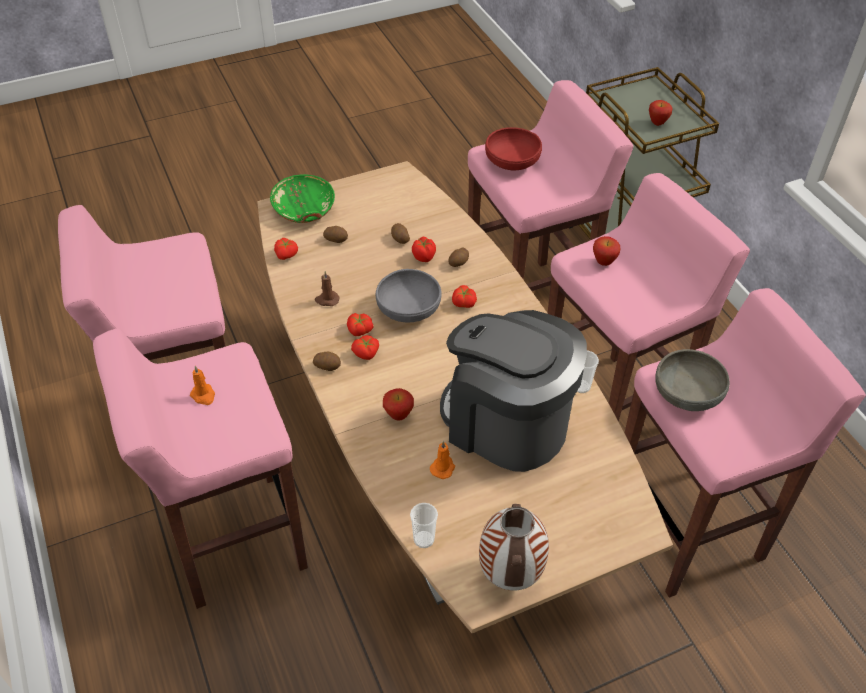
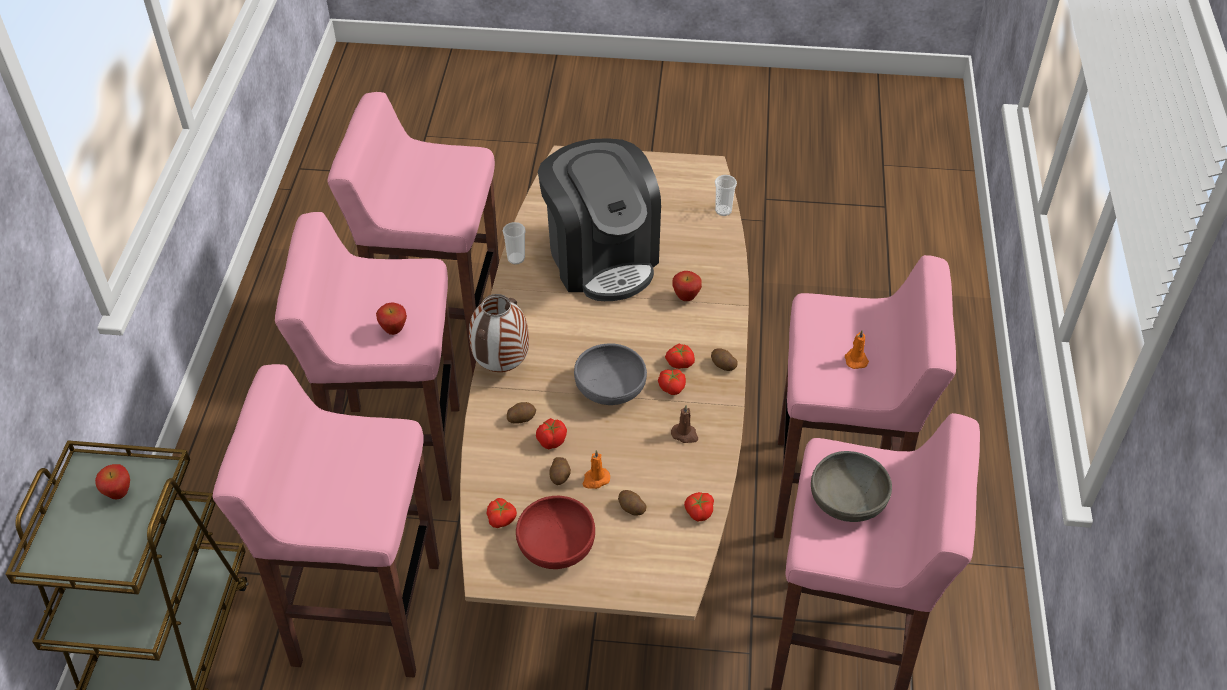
camera: 150 degrees left, 0 degrees up
(304, 209) = (643, 572): green bowl -> none
(443, 467) = (676, 247): orange candle -> orange candle (595, 479)
(463, 303) = (552, 372): tomato -> tomato (502, 519)
(509, 574) = (678, 171): vase -> vase (502, 367)
(512, 162) = (359, 497): red bowl -> red bowl (556, 545)
(687, 394) = (450, 200): grey bowl -> grey bowl (847, 501)

